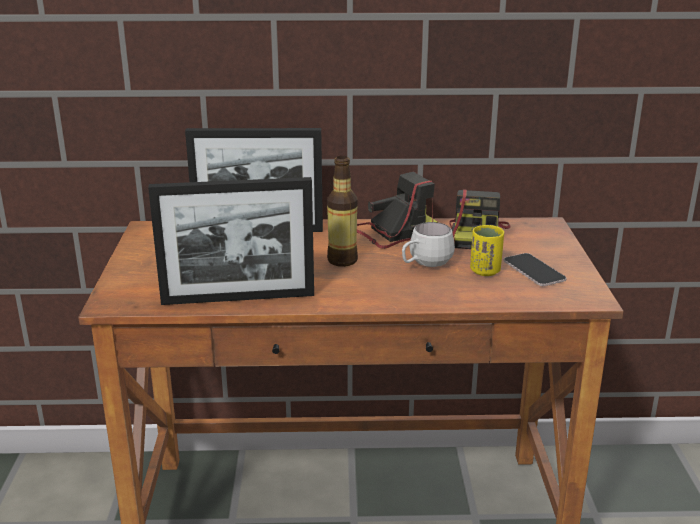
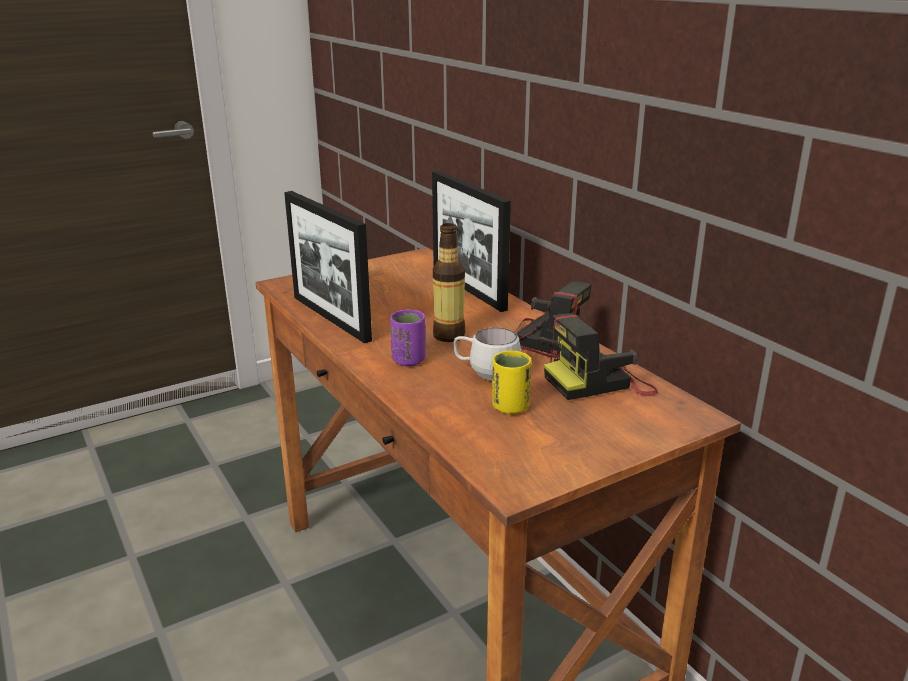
camera: 60 degrees right, 0 degrees up
(369, 286) = (408, 360): none -> purple cup
(534, 270) = (547, 435): phone -> none

